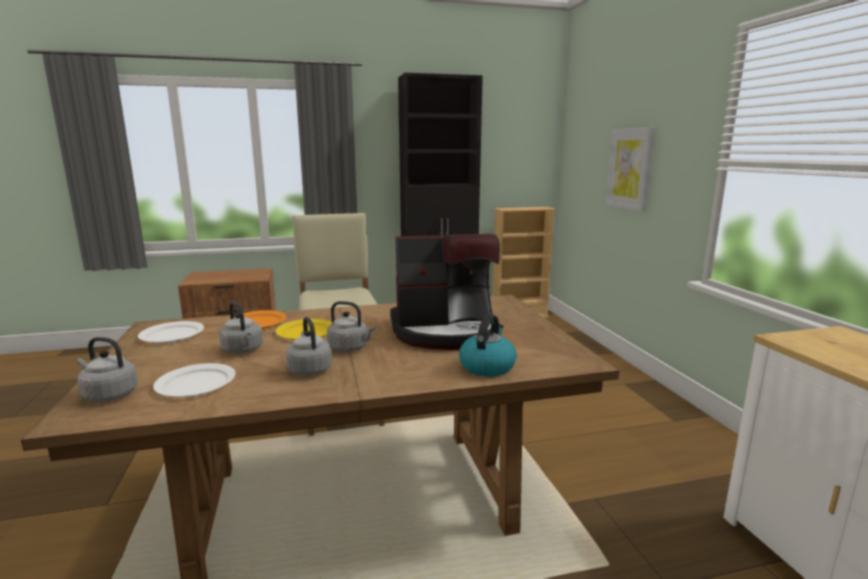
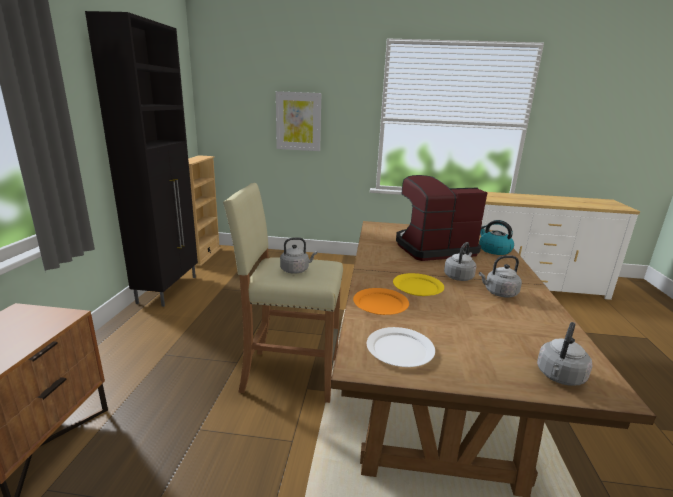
camera: 70 degrees left, 5 degrees up
(196, 383) = (529, 335): white plate -> none
(243, 350) = (456, 314): grey kettle -> grey kettle (296, 270)
(445, 331) = (433, 248): coffee machine -> coffee machine turned 120 degrees counterclockwise

